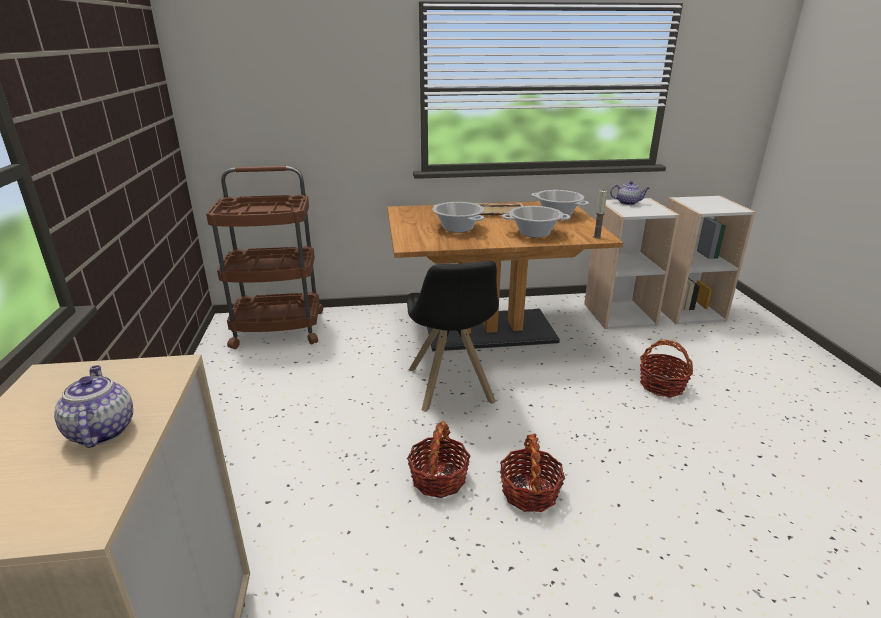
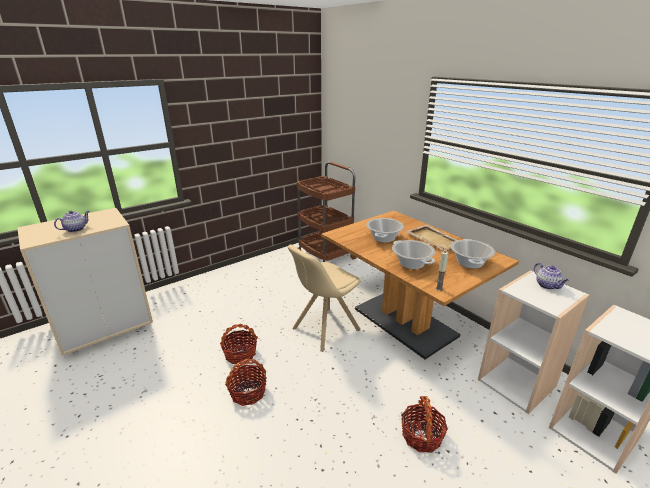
camera: 60 degrees right, 0 degrees up
(451, 386) = (325, 329): black chair -> beige chair

